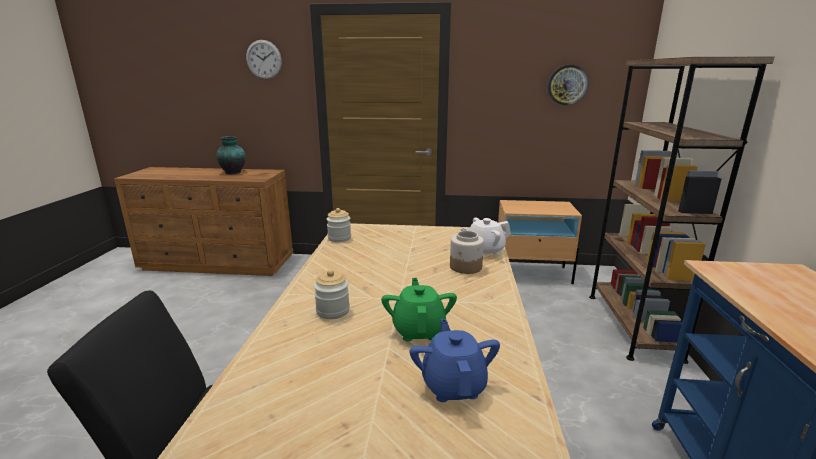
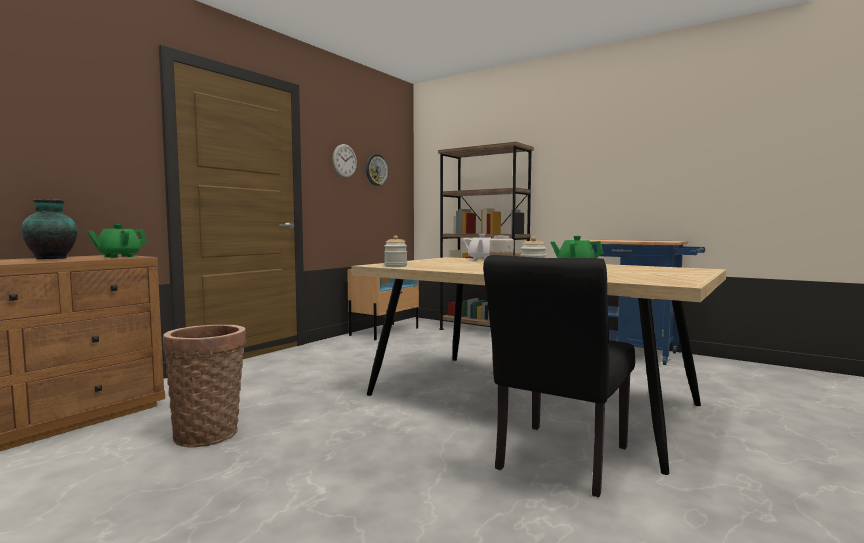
camera: 60 degrees left, 15 degrees down
(238, 310) = (209, 432): none -> basket
(258, 176) = (119, 256): none -> green teapot
(263, 59) = (87, 96): wall clock -> wall clock (344, 161)
(453, 385) = (634, 268): blue teapot -> none

